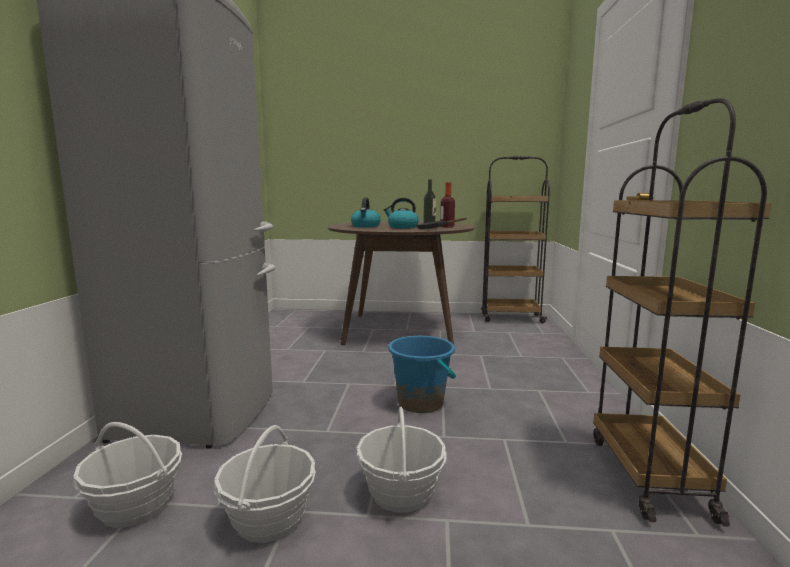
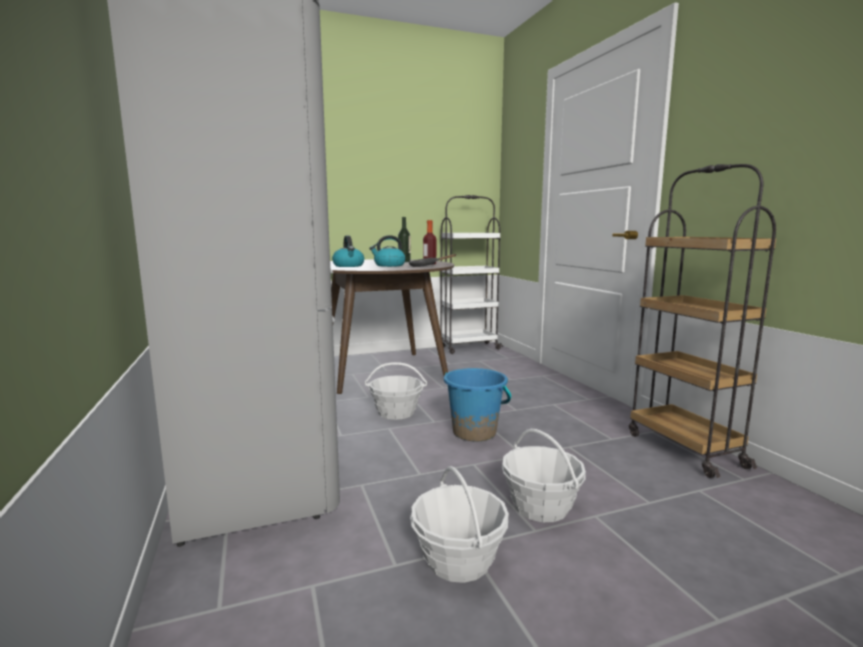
camera: 25 degrees left, 0 degrees up
(136, 506) = (309, 592): basket -> basket (396, 412)
(511, 318) = (469, 348): brown cart -> white cart

